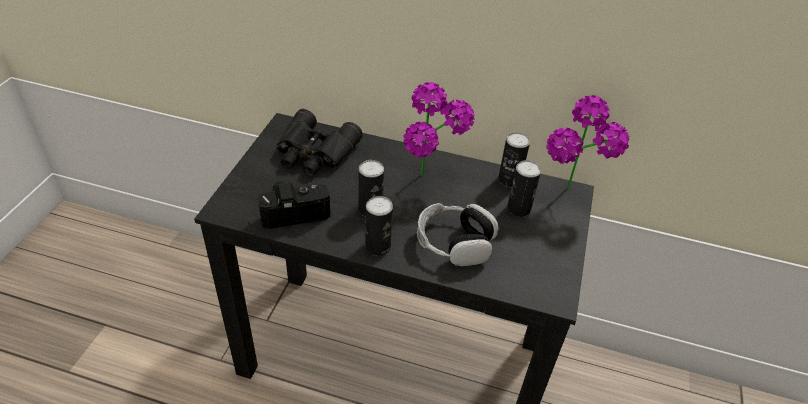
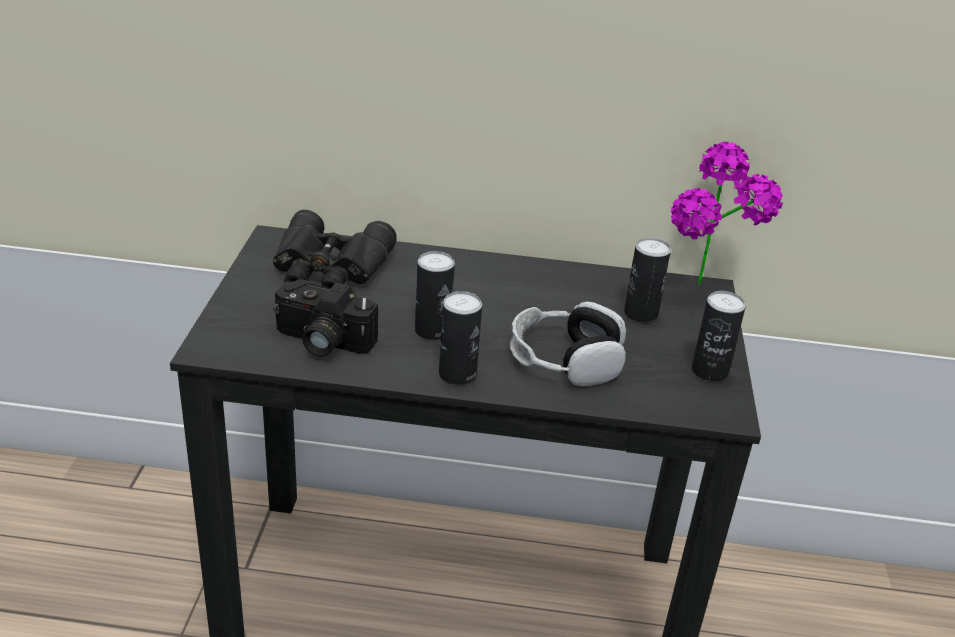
camera: 10 degrees left, 10 degrees down
(294, 211) = (321, 341): camera -> camera turned 135 degrees counterclockwise
(431, 182) = (509, 291): potted plant -> none
(509, 180) = (617, 281): can -> can (709, 371)

